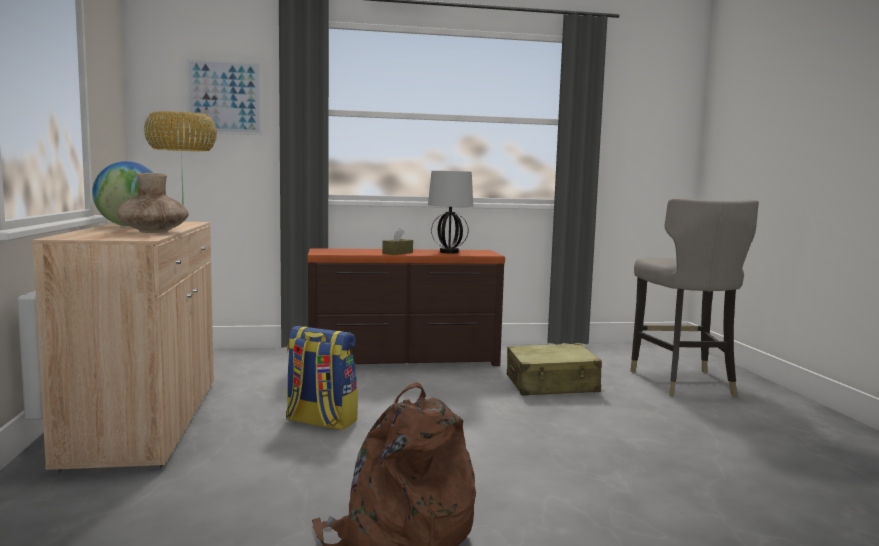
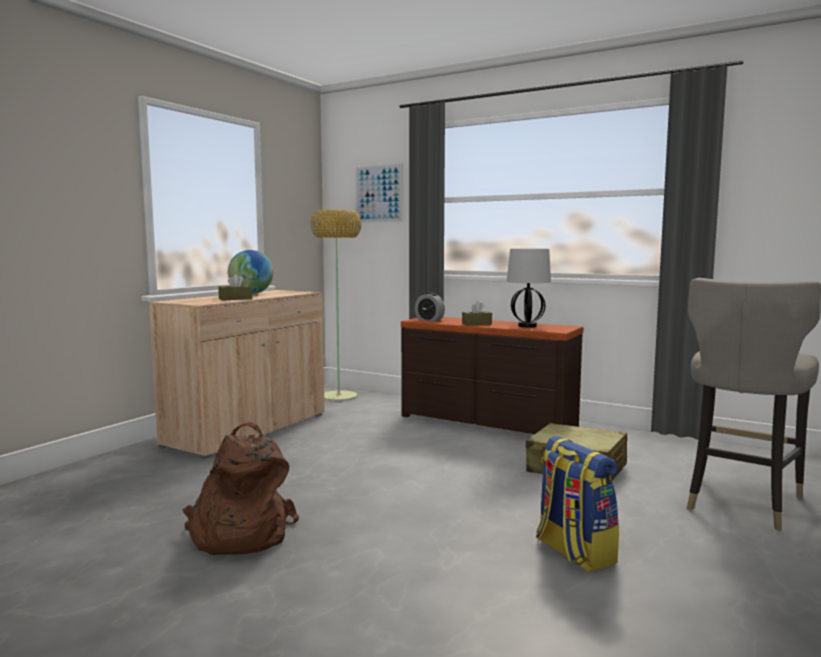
camera: 40 degrees right, 0 degrees up
(154, 232) = (235, 299): brown vase -> brown tissue box
(320, 422) = (336, 453): backpack -> backpack (573, 552)
(335, 252) = (429, 320): none -> alarm clock

